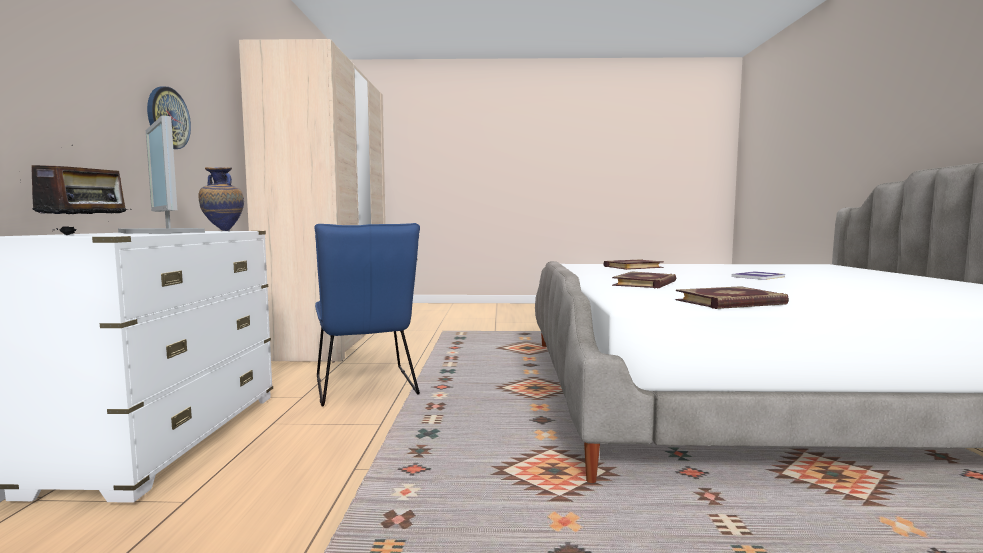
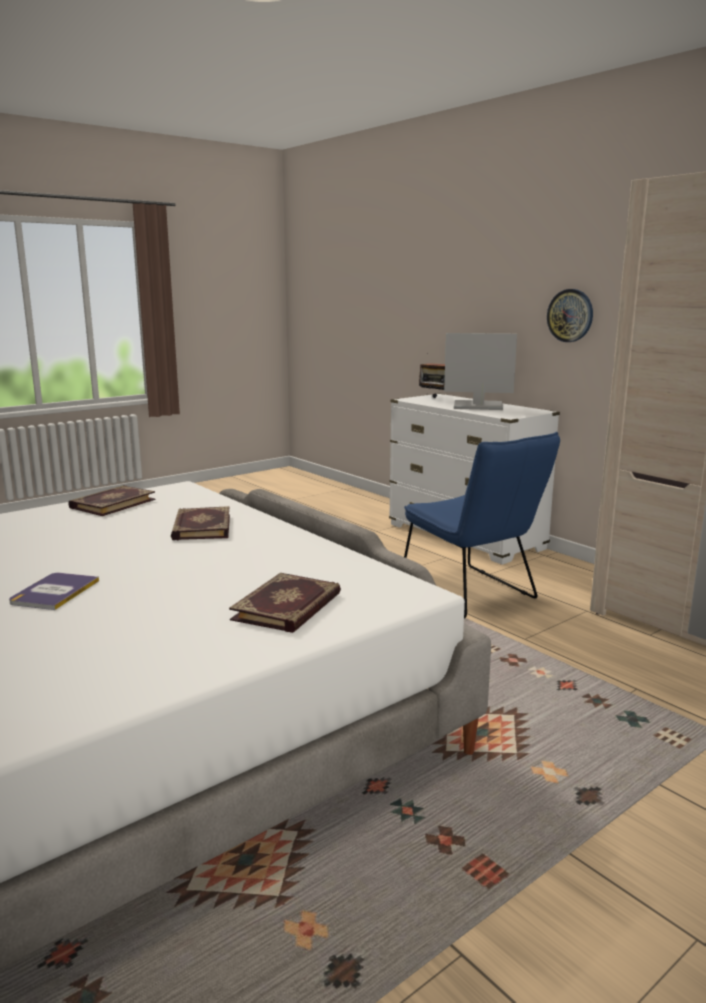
camera: 140 degrees right, 10 degrees up
(222, 231) = (494, 413): vase -> none
(366, 388) = (472, 594): blue chair -> blue chair turned 150 degrees counterclockwise

